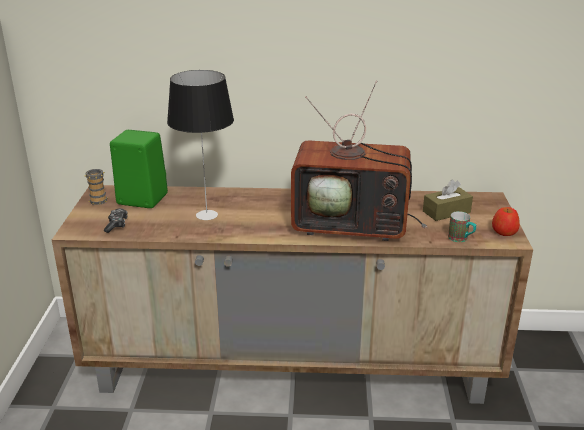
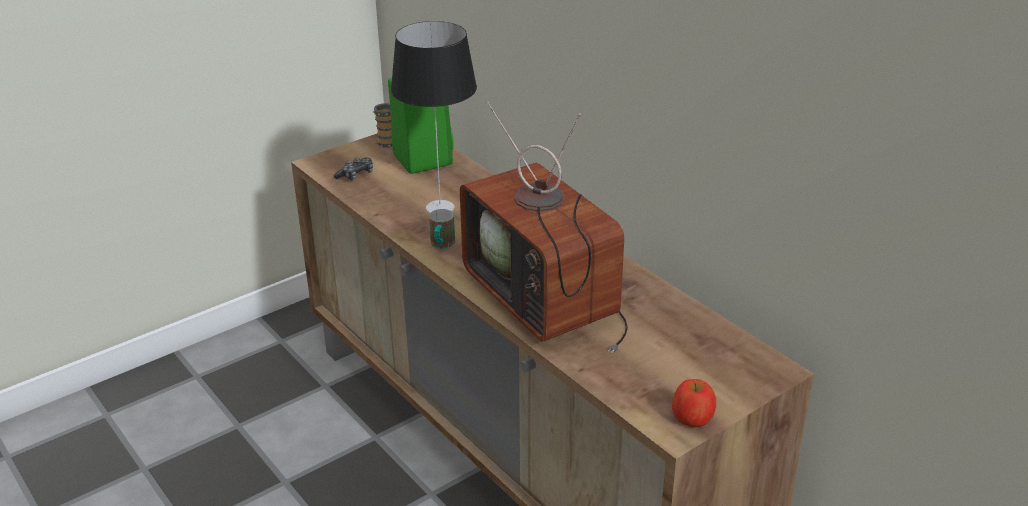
camera: 50 degrees right, 5 degrees up
(446, 212) = (678, 351): brown tissue box -> none
(461, 239) = (620, 390): mug -> mug (441, 245)

